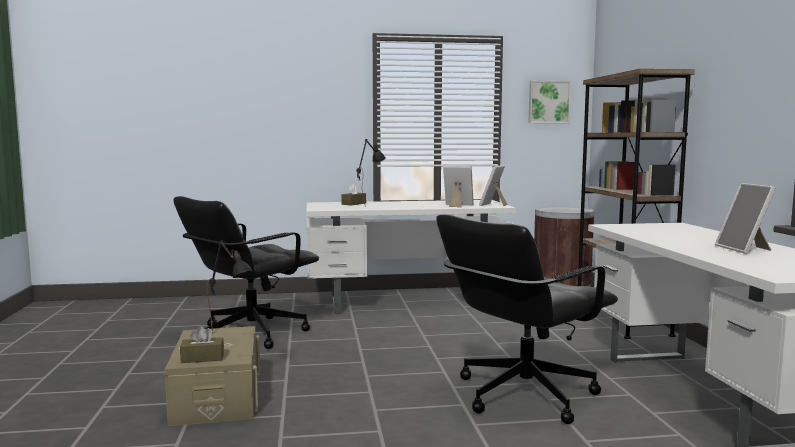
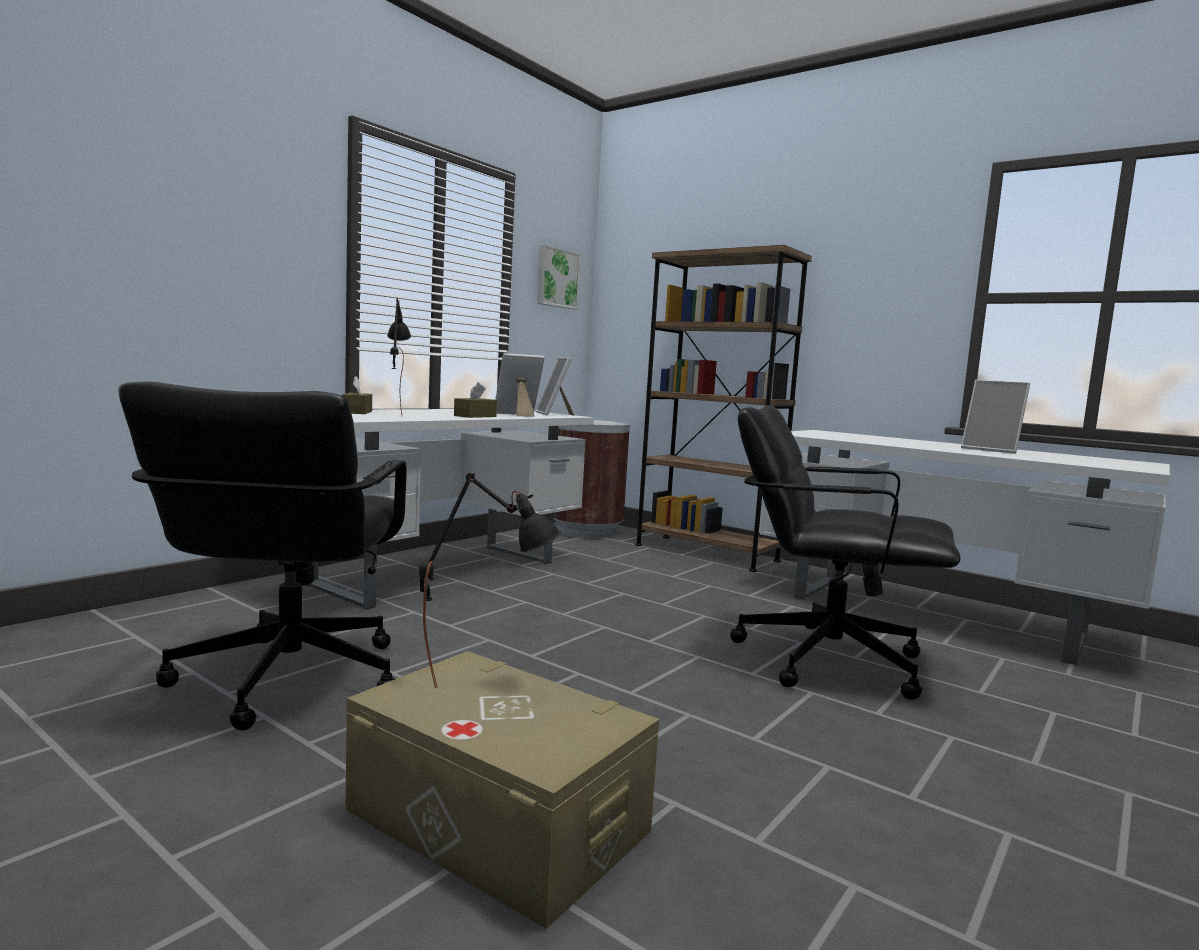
camera: 45 degrees left, 0 degrees up
(202, 358) = (557, 740): brown tissue box -> brown tissue box (475, 416)
(523, 394) = (826, 659): black office chair -> black office chair turned 105 degrees clockwise

